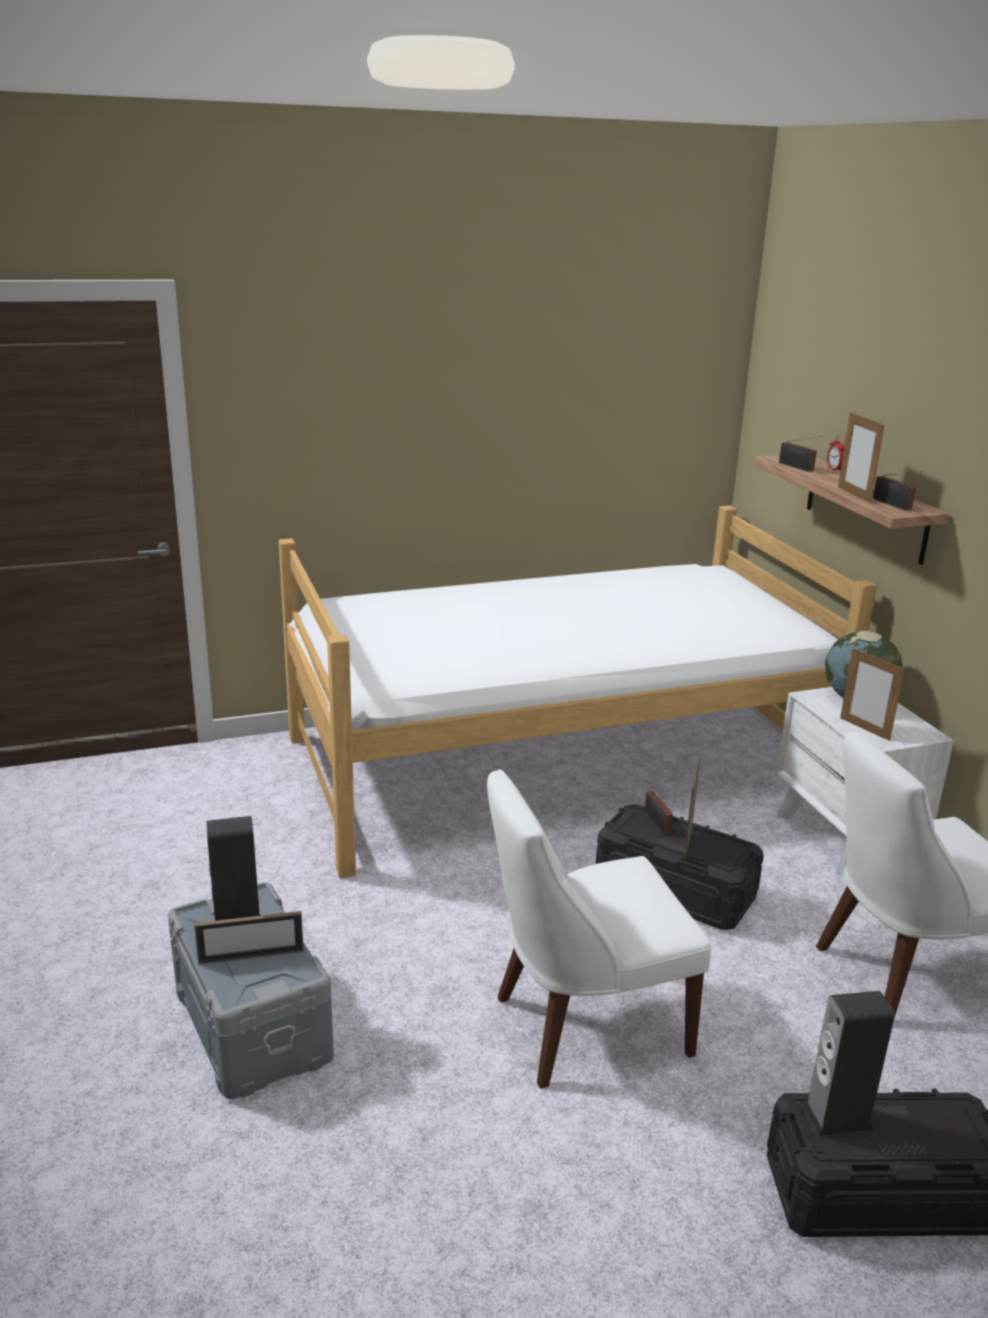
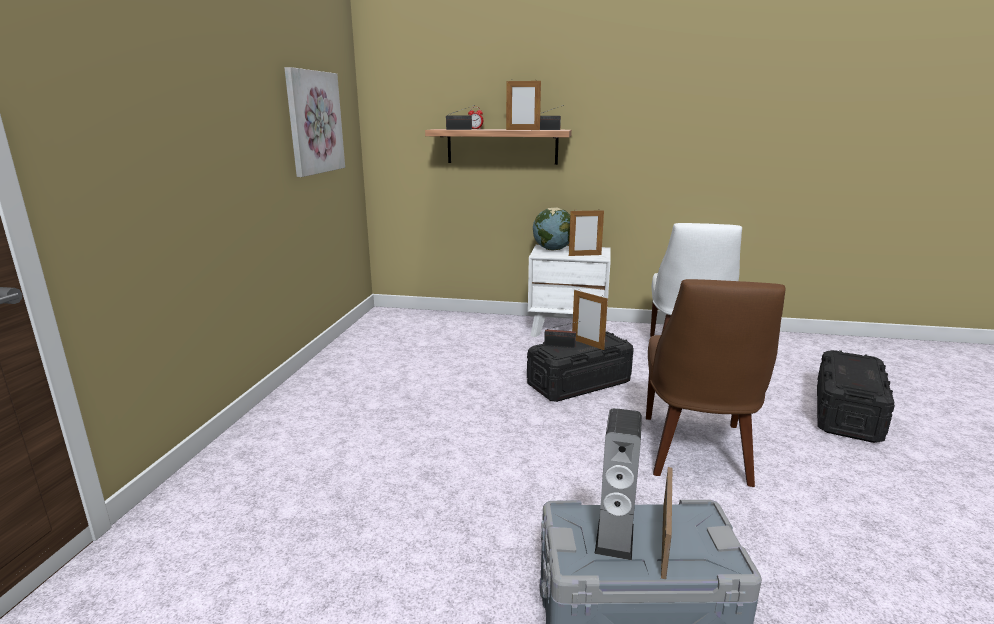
camera: 60 degrees left, 5 degrees down
(556, 764) = (406, 375): bed -> none
(582, 1026) = (696, 452): white chair -> brown chair
(610, 422) = (314, 122): none -> picture
(837, 1117) = (850, 380): speaker -> none

